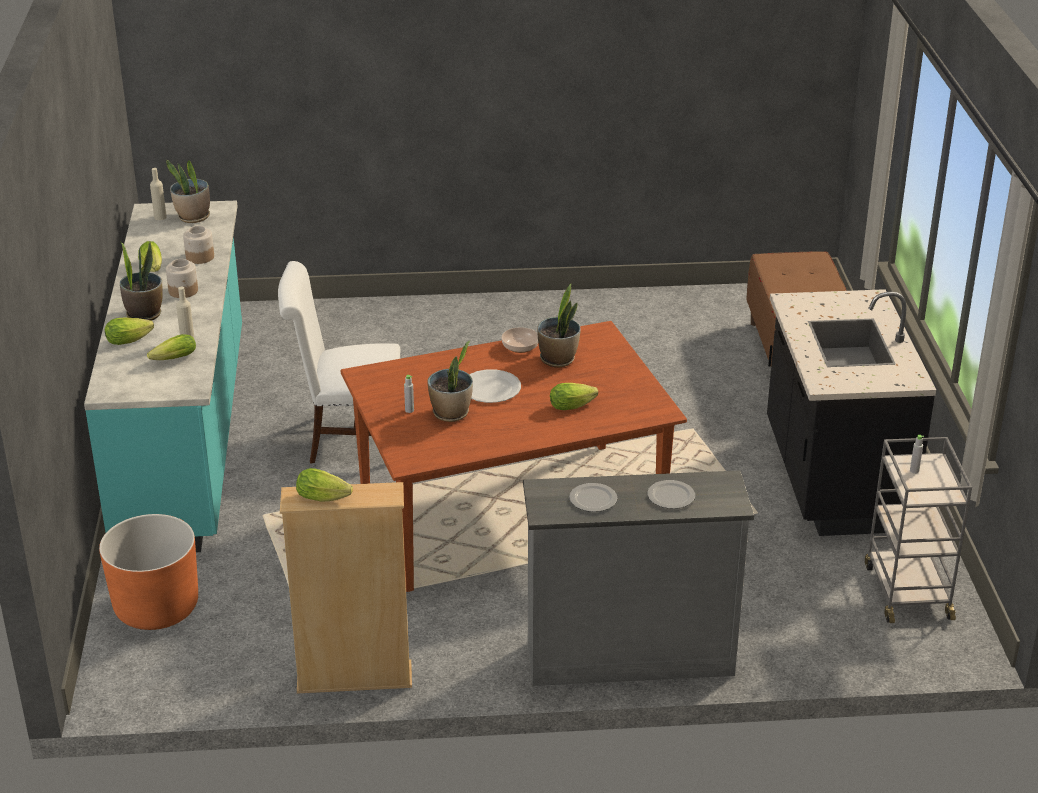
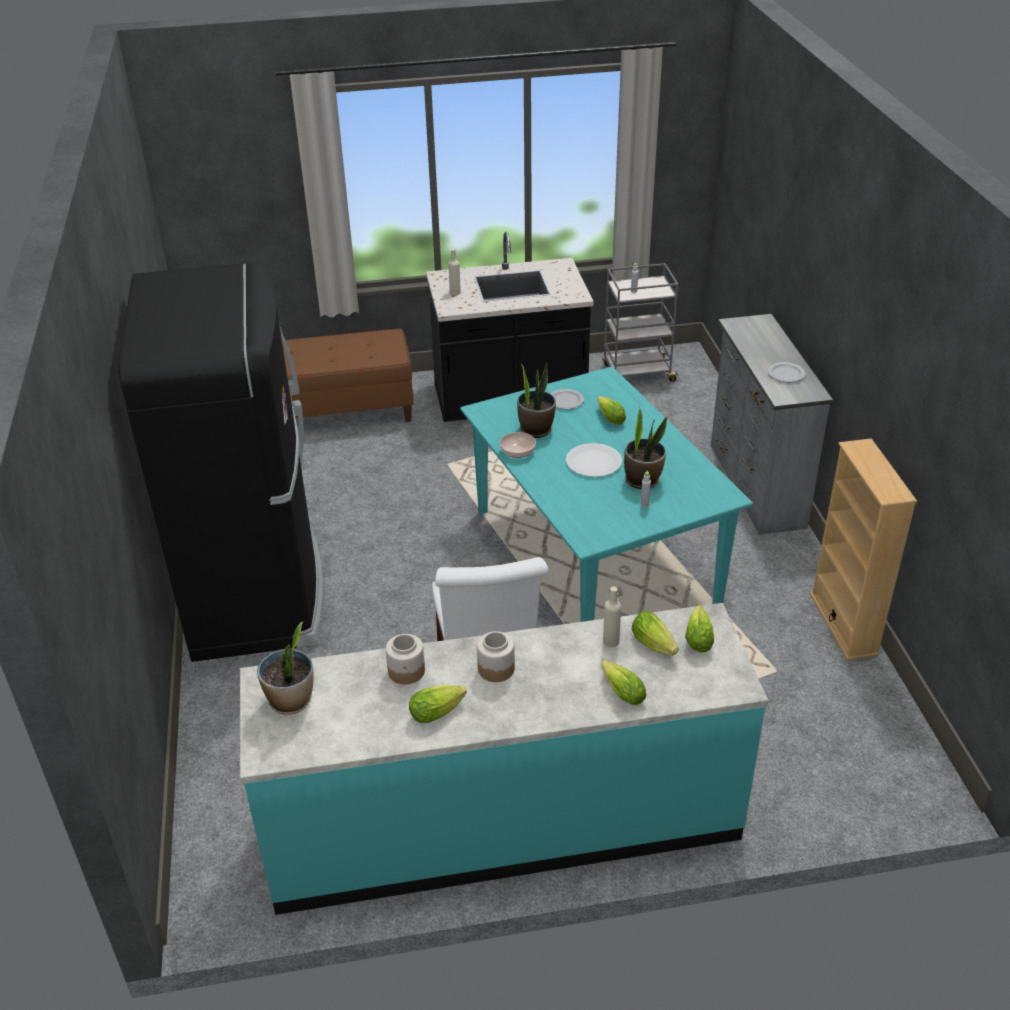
camera: 95 degrees left, 5 degrees up
(144, 314) = (559, 692): potted plant -> none
(156, 607) = (808, 778): orange planter -> none
(160, 217) = (288, 736): beige bottle -> beige bottle (455, 292)
(325, 497) = (884, 477): lettuce -> lettuce (698, 637)
(500, 324) = (257, 591): none -> black fridge
(509, 515) = (595, 557): brown dining table -> turquoise dining table
(670, 496) = (765, 344): plate -> plate (565, 401)

